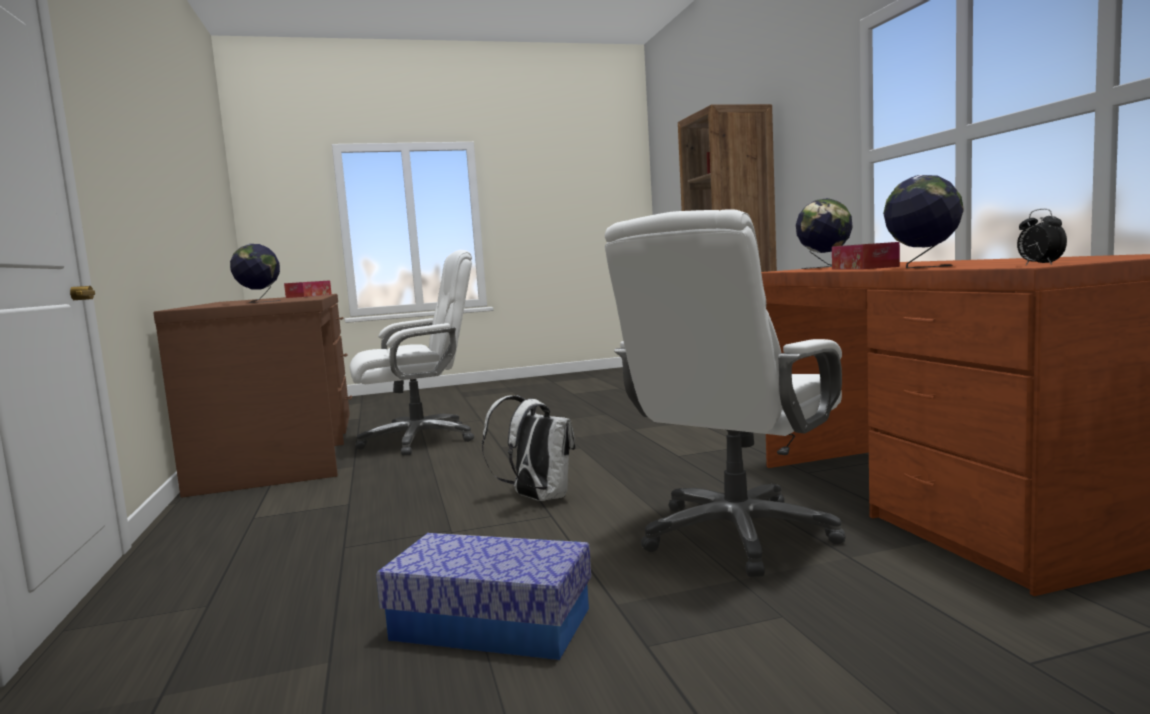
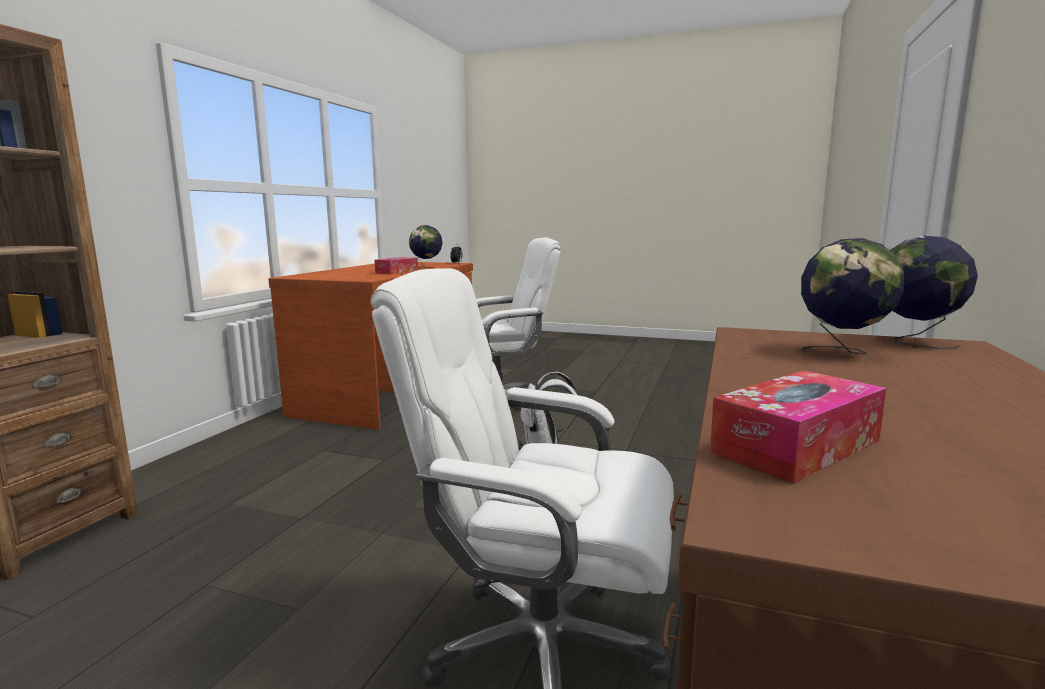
camera: 145 degrees left, 5 degrees up
(490, 624) = (641, 407): storage box -> none
(824, 267) = (341, 278): globe -> globe (915, 342)

